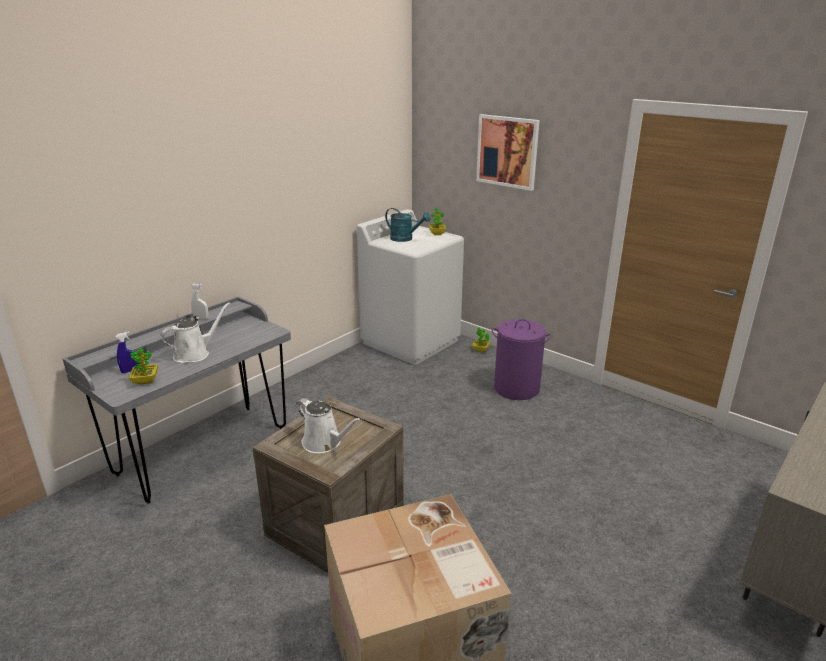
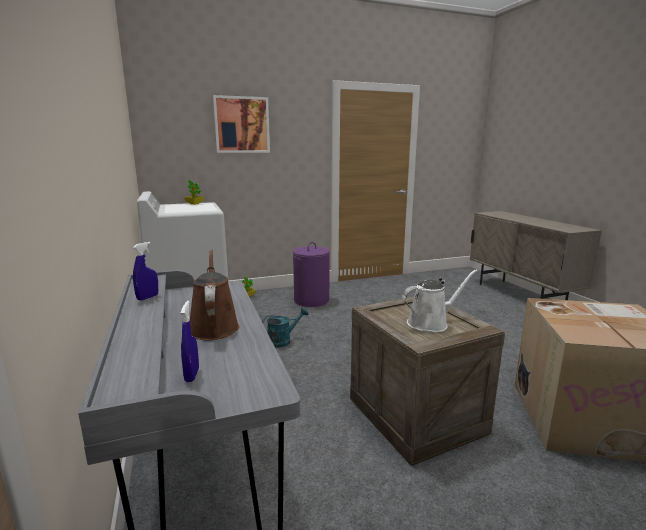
camera: 60 degrees left, 10 degrees down
(145, 381) = (247, 366): potted plant -> none
(195, 354) = (213, 326): white watering can -> brown watering can
(201, 318) = (148, 297): white spray bottle -> blue spray bottle
(405, 239) = (182, 208): turquoise watering can -> turquoise watering can (283, 341)

